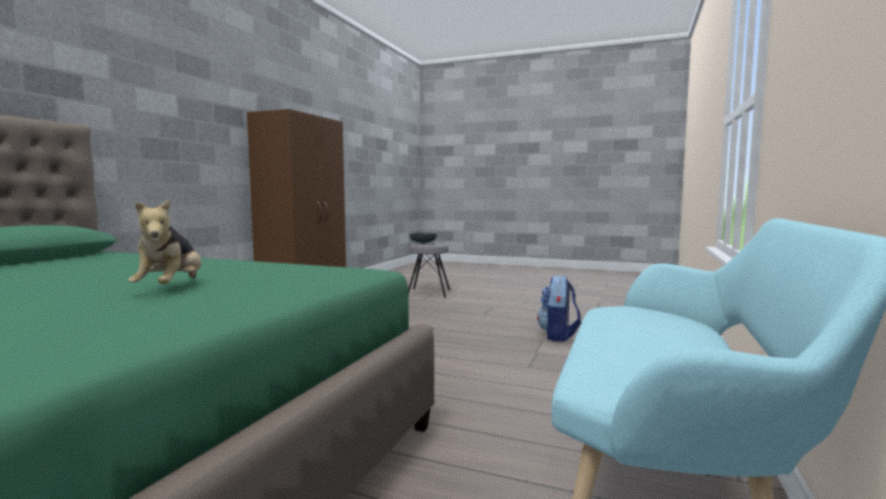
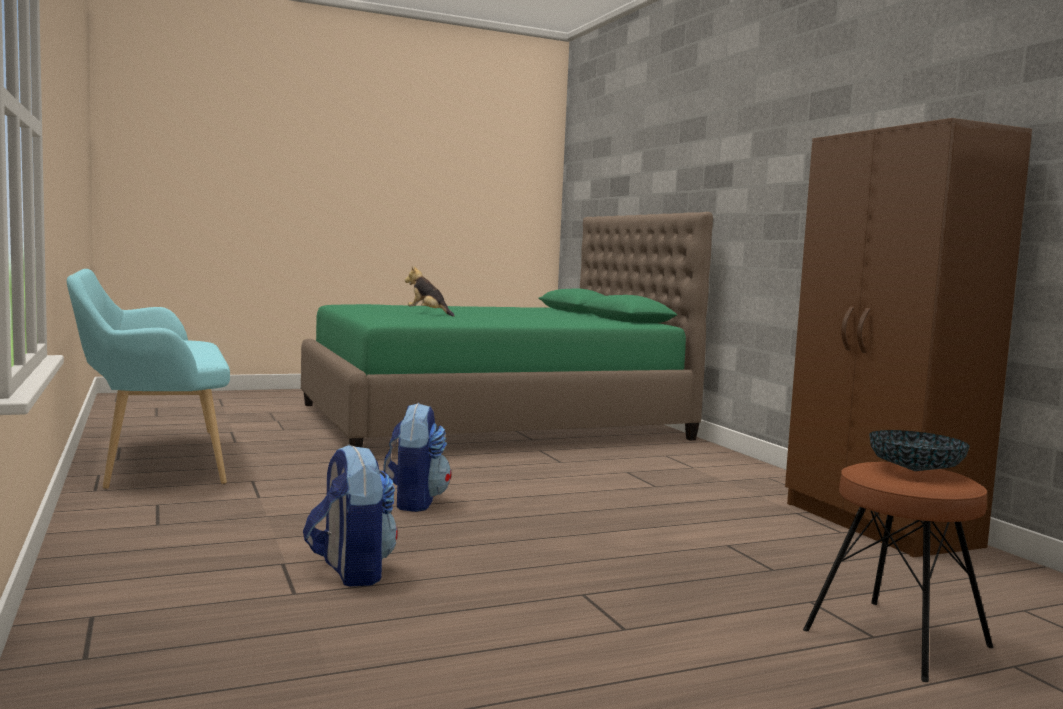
camera: 135 degrees right, 0 degrees up
(428, 293) = (897, 638): grey stool -> brown stool
(467, 362) = (415, 502): none -> backpack

